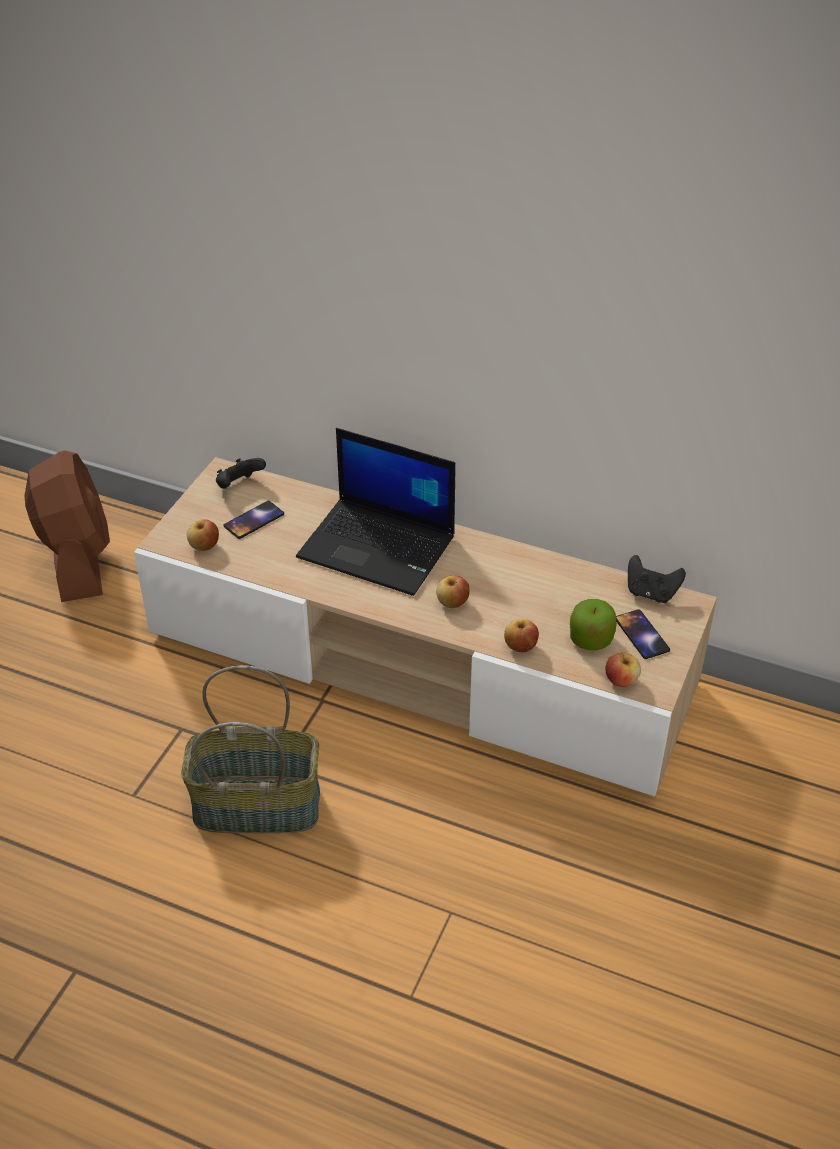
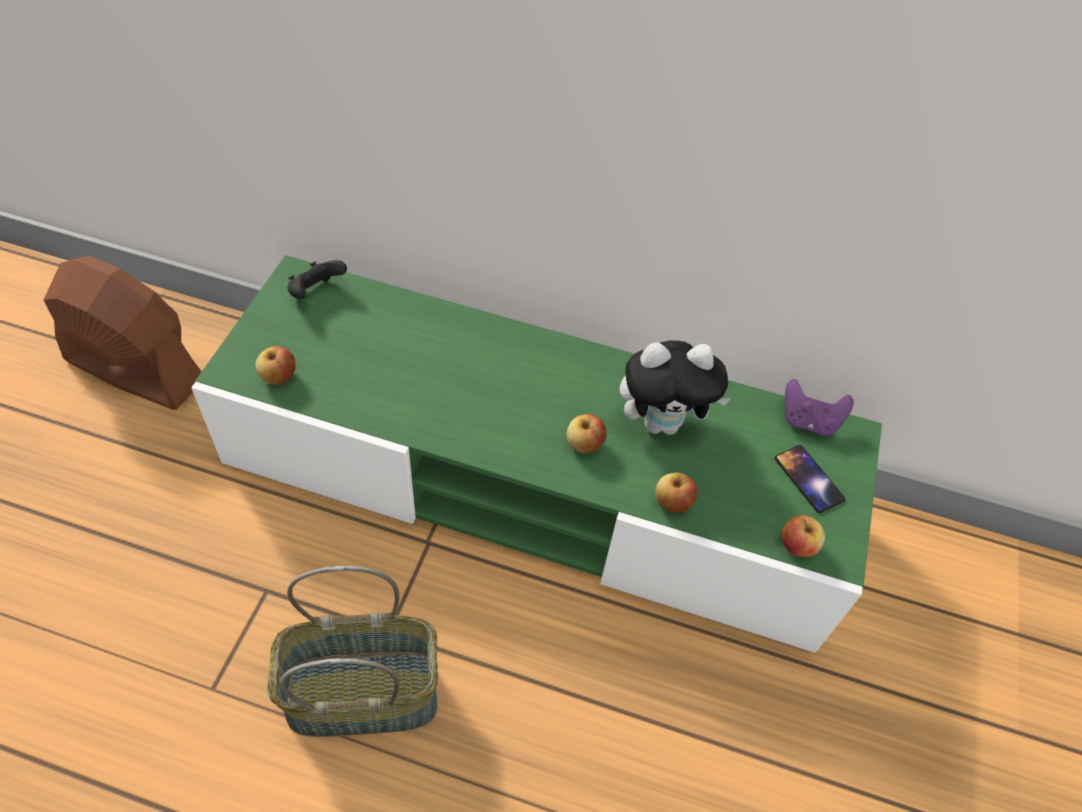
camera: 10 degrees left, 10 degrees up
(78, 559) = (135, 369): brown fan -> brown fan turned 45 degrees counterclockwise
(254, 520) = (337, 339): phone -> none
(379, 546) = (489, 370): laptop -> none
(420, 659) = (533, 483): beige tv stand -> green tv stand
(522, 589) = (662, 422): none -> plush toy
(591, 639) = (752, 488): apple -> none
(651, 593) = (809, 421): black game controller -> purple game controller

